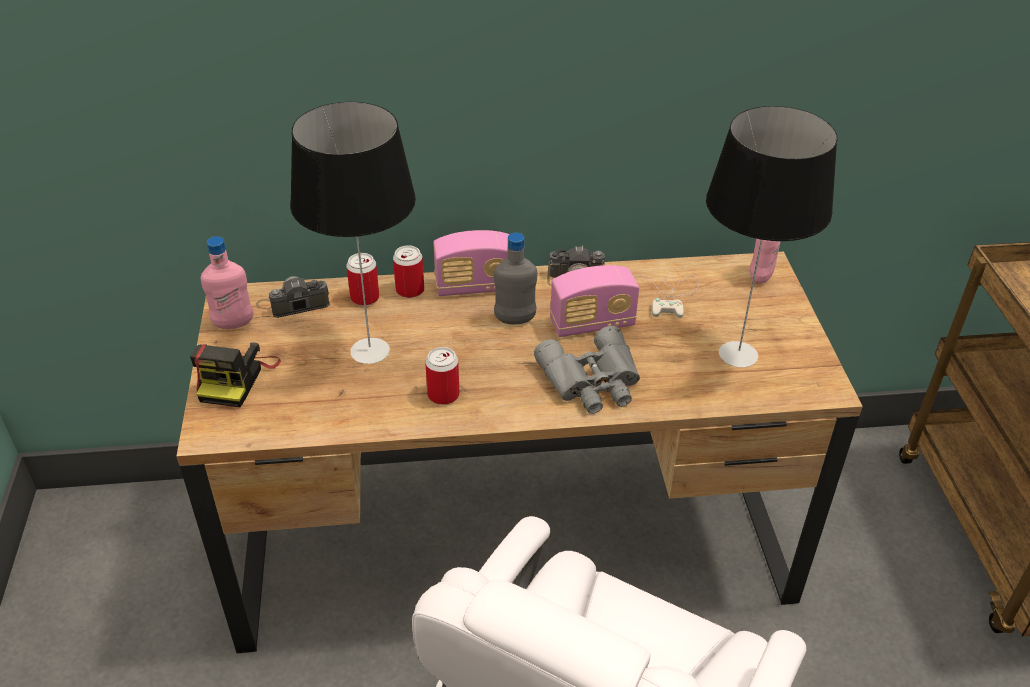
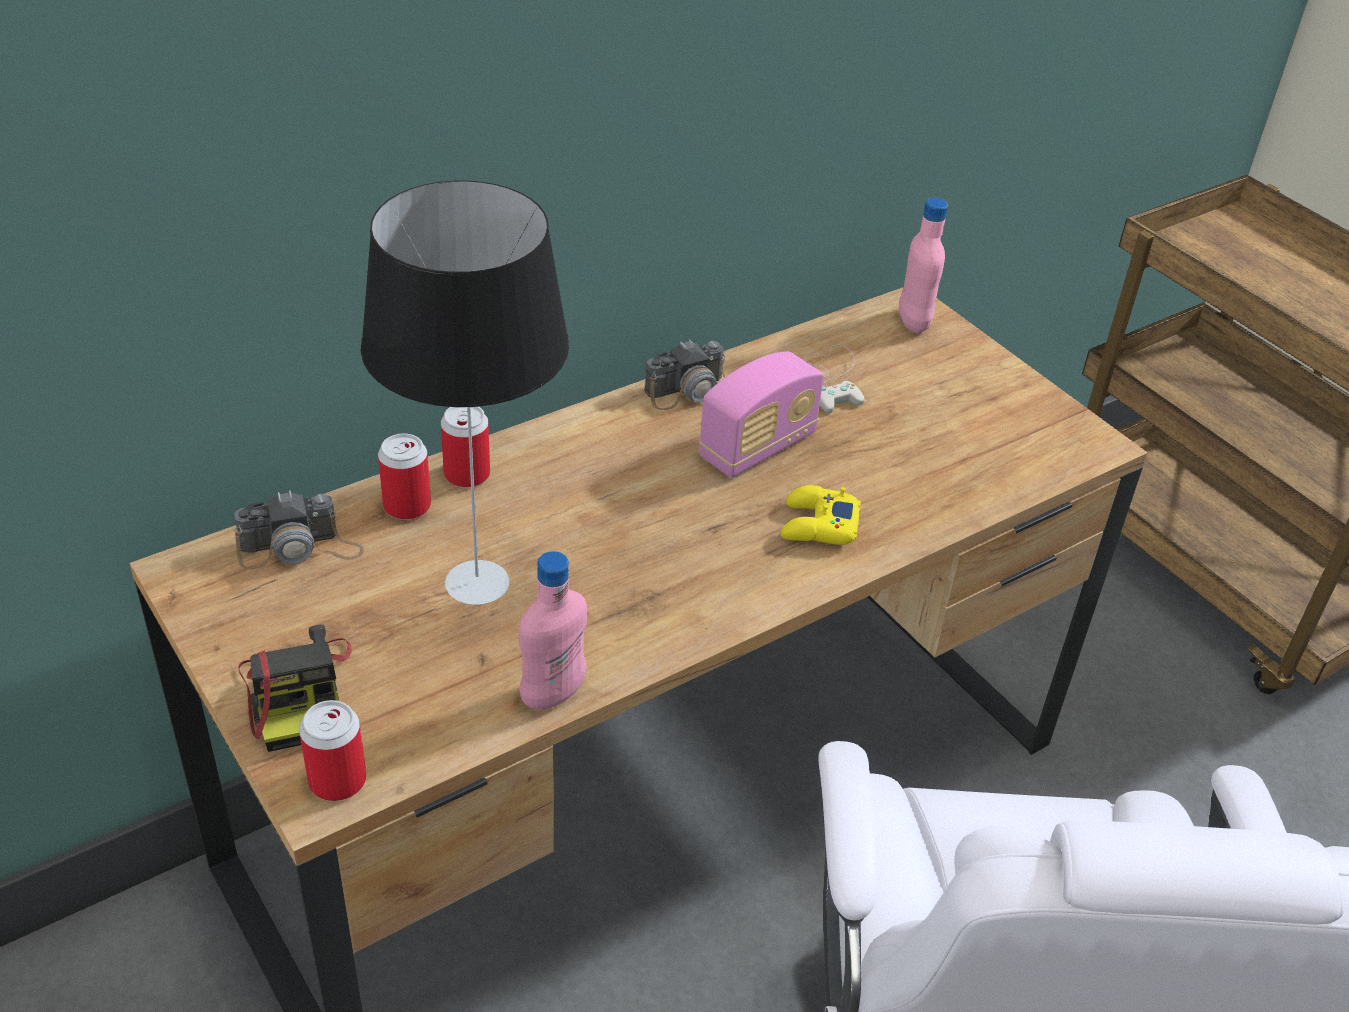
camera: 30 degrees left, 0 degrees up
(233, 323) = (224, 610): pink bottle -> pink bottle (552, 694)
(293, 303) = (300, 548): camera -> camera turned 150 degrees counterclockwise
(443, 395) = (634, 611): can -> can (337, 780)
(474, 287) = (558, 442): radio -> none
(515, 319) = (650, 472): grey bottle -> none
(592, 381) = (818, 525): grey binoculars -> yellow game controller
(739, 353) = (965, 430): table lamp -> none

